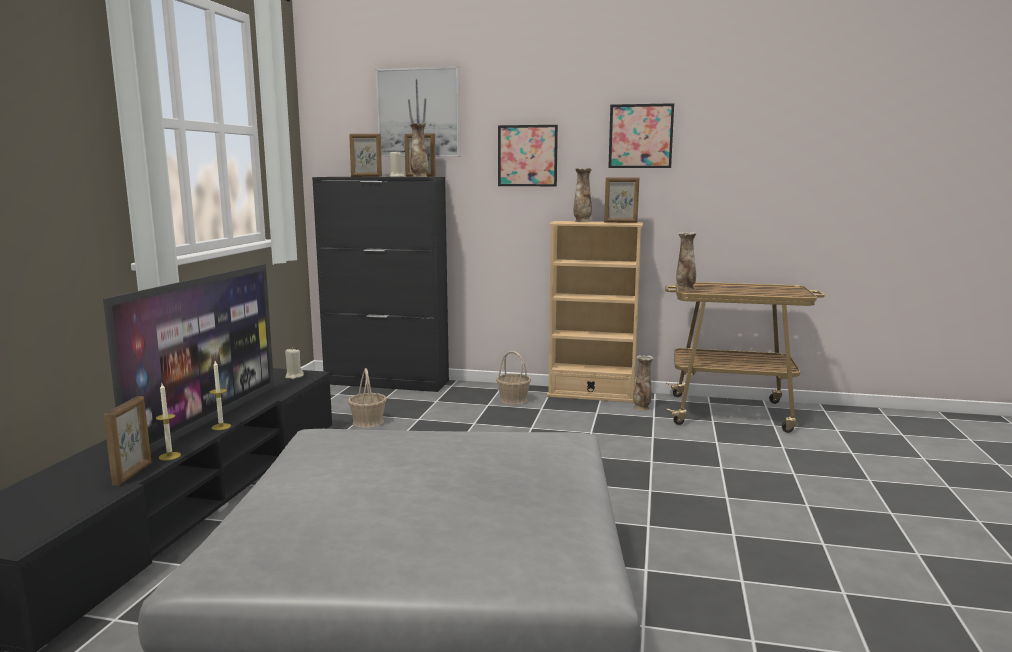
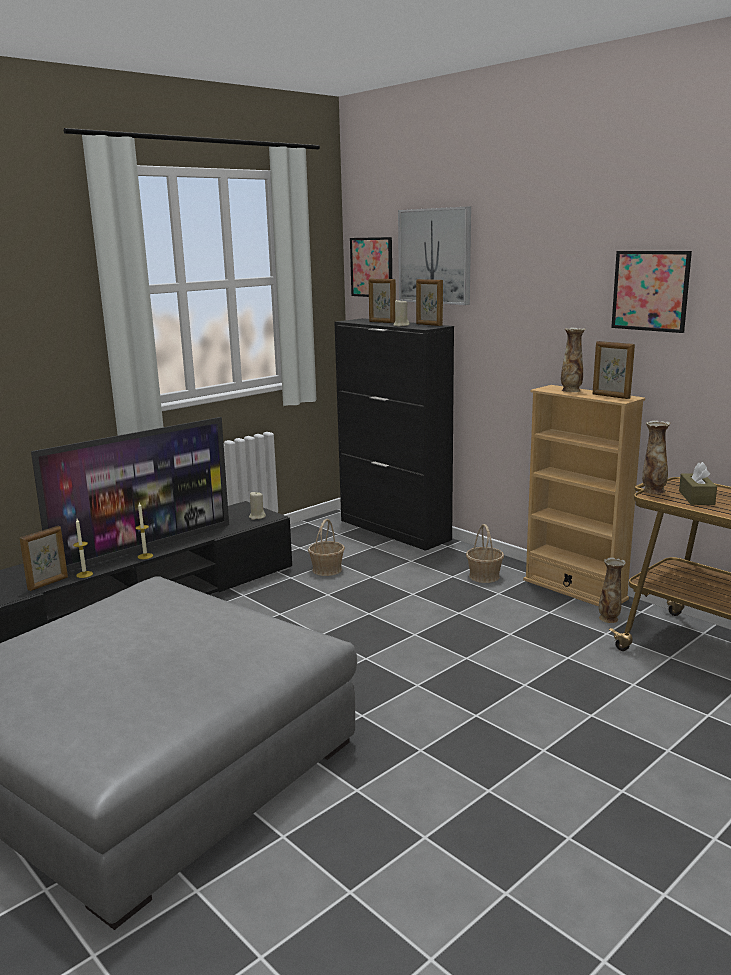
camera: 35 degrees right, 5 degrees up
(419, 176) = (419, 327): vase -> none
(527, 155) = (531, 307): picture -> picture (371, 267)
(717, 290) = (696, 498): none -> brown tissue box

